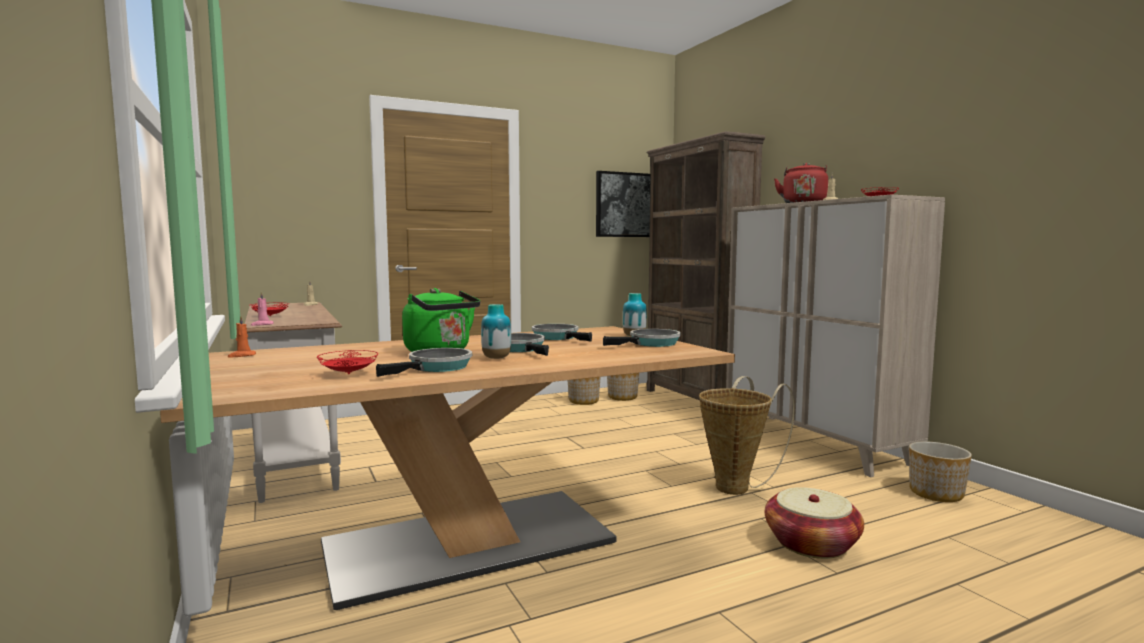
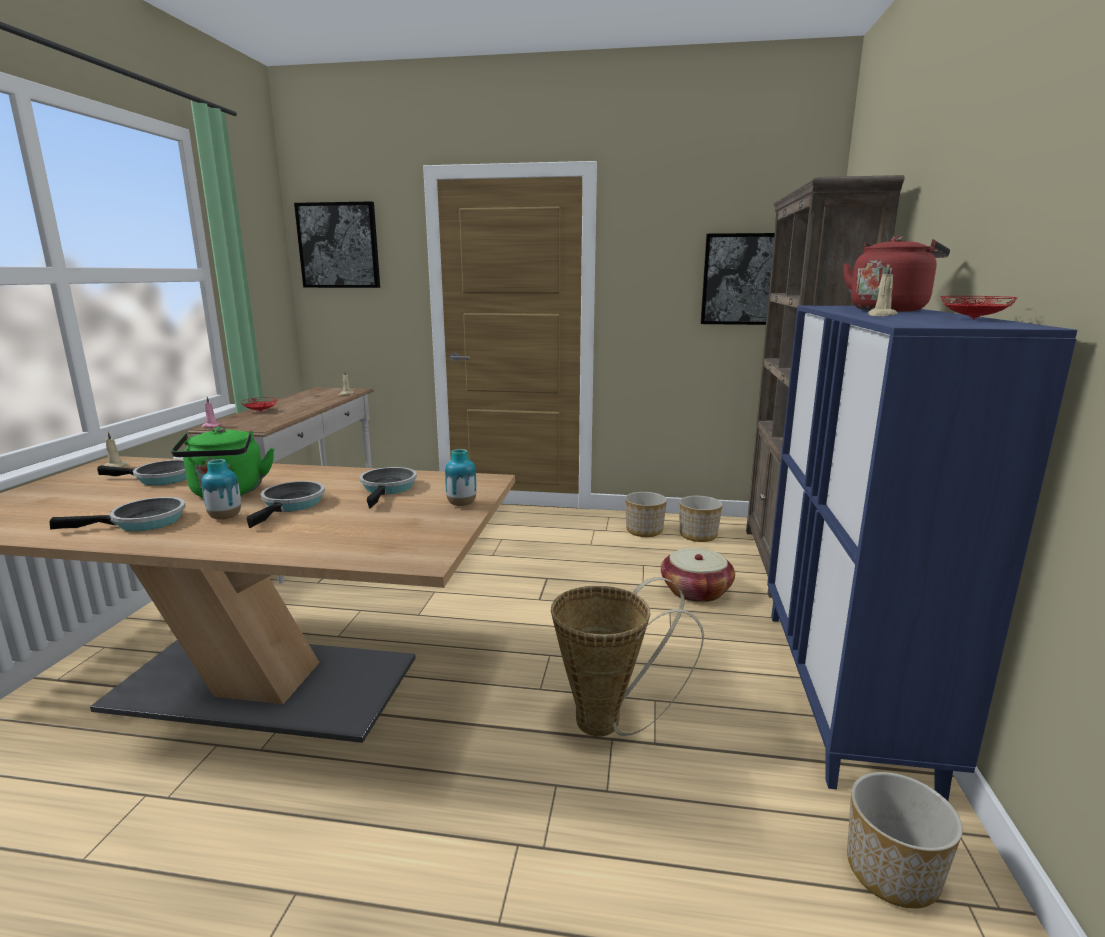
camera: 35 degrees right, 10 degrees up
(242, 356) = (114, 466): orange candle -> beige candle
(274, 160) = (339, 245): none -> picture
(349, 374) = (75, 515): red plate -> none
(651, 344) = (429, 526): frying pan -> frying pan (160, 479)
(811, 544) = (545, 859): basket -> basket (695, 591)
(814, 443) = (842, 690): beige cabinet -> blue cabinet

